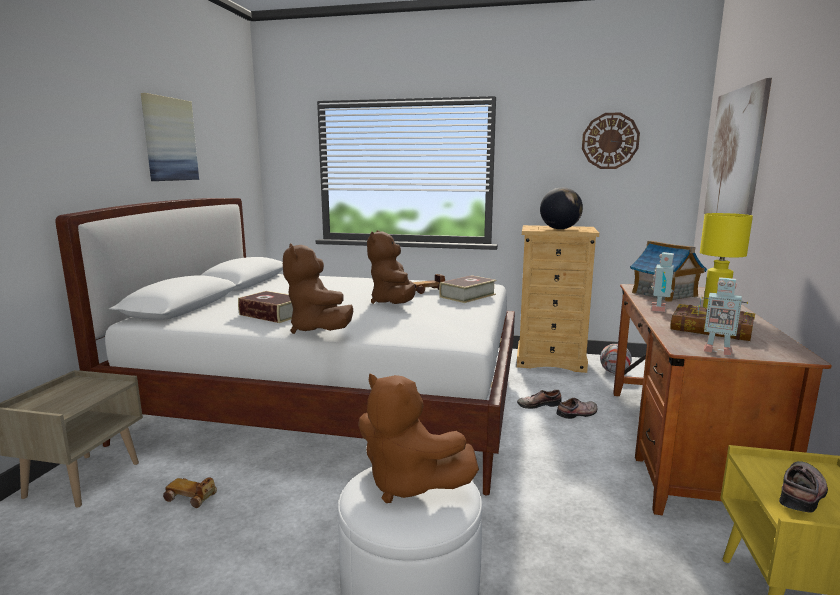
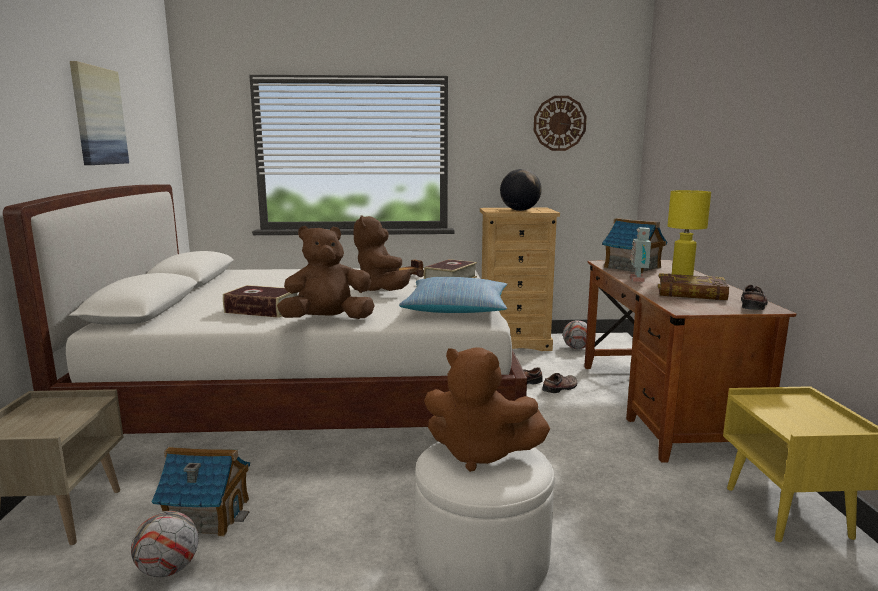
camera: 15 degrees left, 0 degrees up
(133, 545) = (168, 569): none -> football
(191, 498) = (207, 515): toy car -> toy house
(318, 330) = (328, 320): brown plush toy -> brown plush toy turned 105 degrees clockwise
(447, 326) = (456, 308): none -> pillow
(716, 350) = (707, 309): toy robot -> none
(735, 155) = (679, 138): picture -> none
(803, 494) = (797, 417): shoe -> shoe (754, 305)

